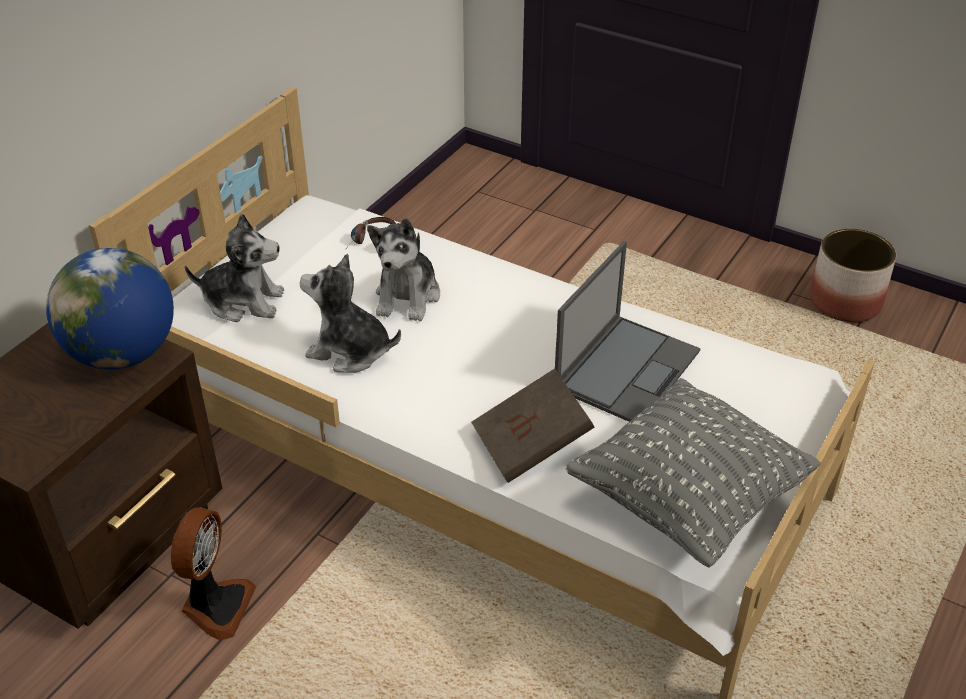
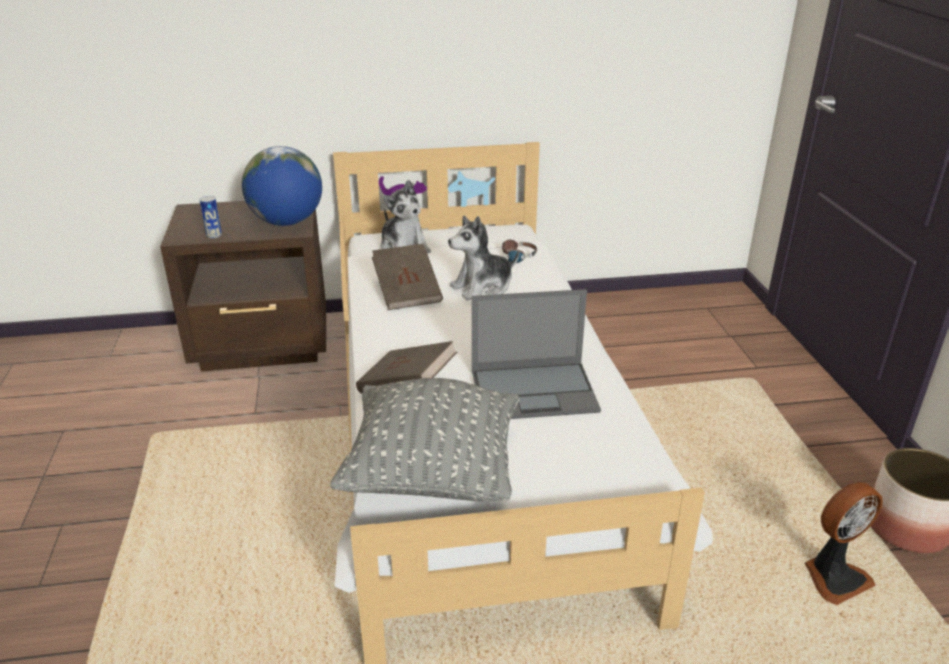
camera: 50 degrees right, 10 degrees down
(68, 430) = (214, 235): none -> can
(216, 605) = (252, 401): fan -> fan (834, 577)
(350, 351) = (407, 292): plush toy -> brown book

